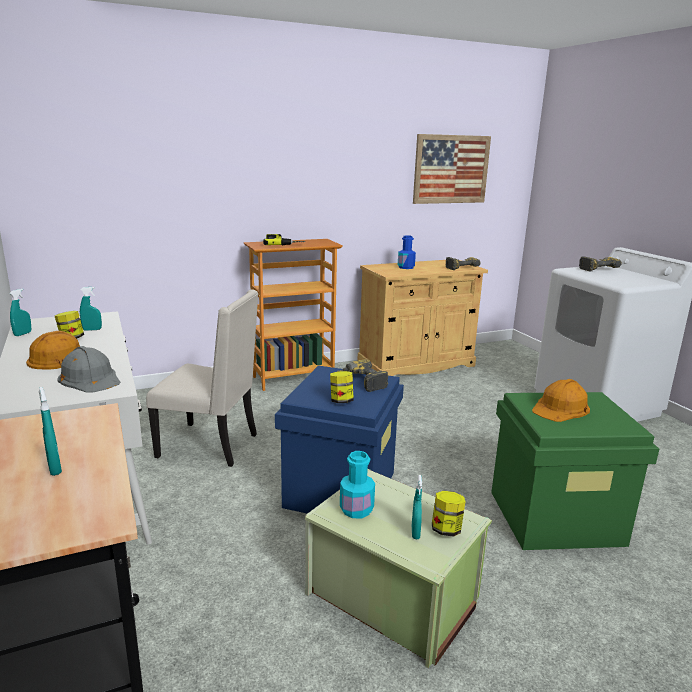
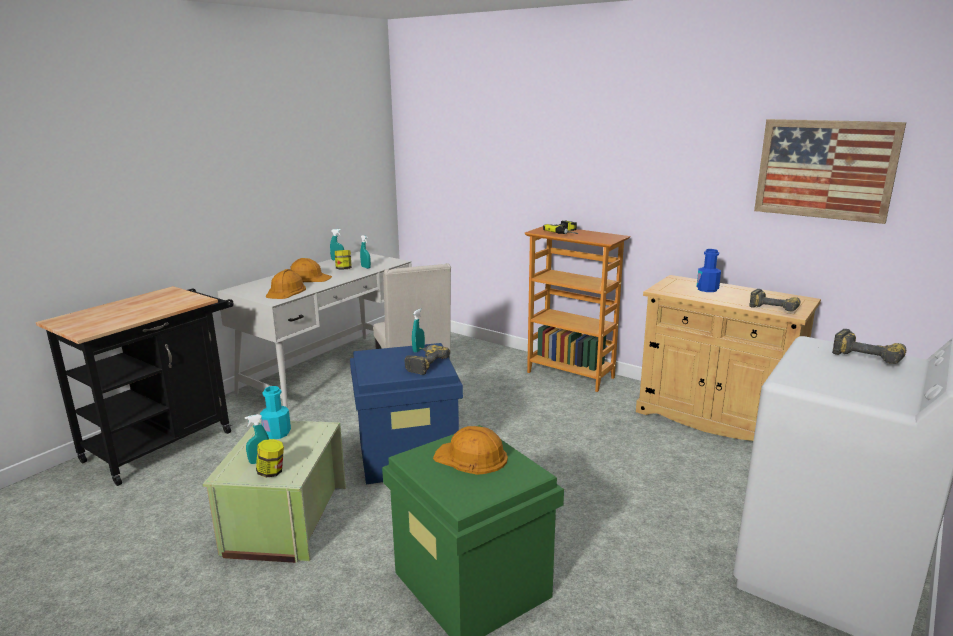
camera: 60 degrees right, 0 degrees up
(54, 468) = (132, 311): turquoise spray bottle -> turquoise spray bottle (418, 350)
(90, 378) = (286, 291): grey hard hat -> orange hard hat
(341, 401) = (377, 367): jar -> none

